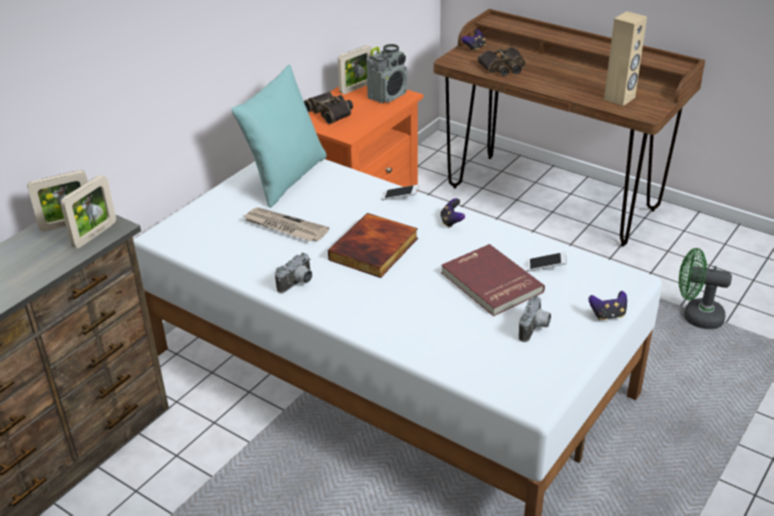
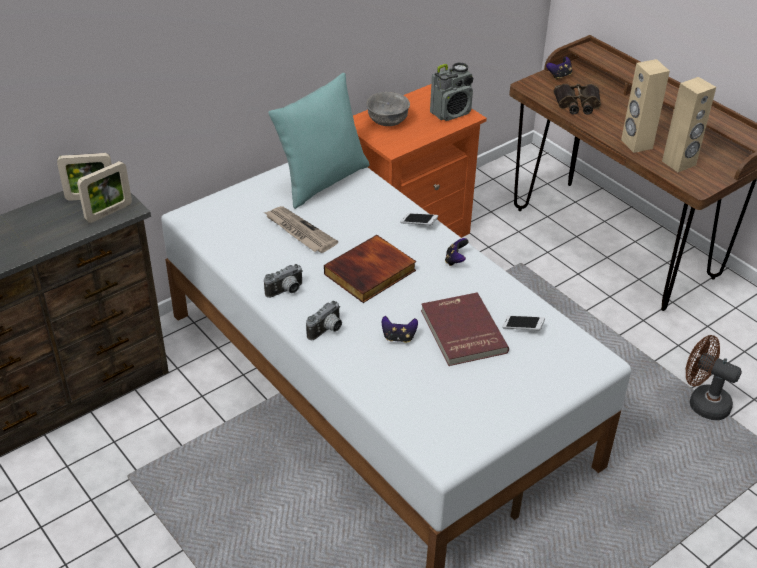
camera: 15 degrees right, 5 degrees up
(331, 112) = (388, 121): binoculars -> grey bowl
(356, 88) = (424, 98): picture frame -> none
(535, 329) = (481, 388): camera -> camera (327, 331)
(573, 90) = (636, 144): none -> beige speaker
(607, 315) = (557, 391): game controller -> game controller (398, 337)
(696, 316) = (702, 402): green fan -> brown fan

